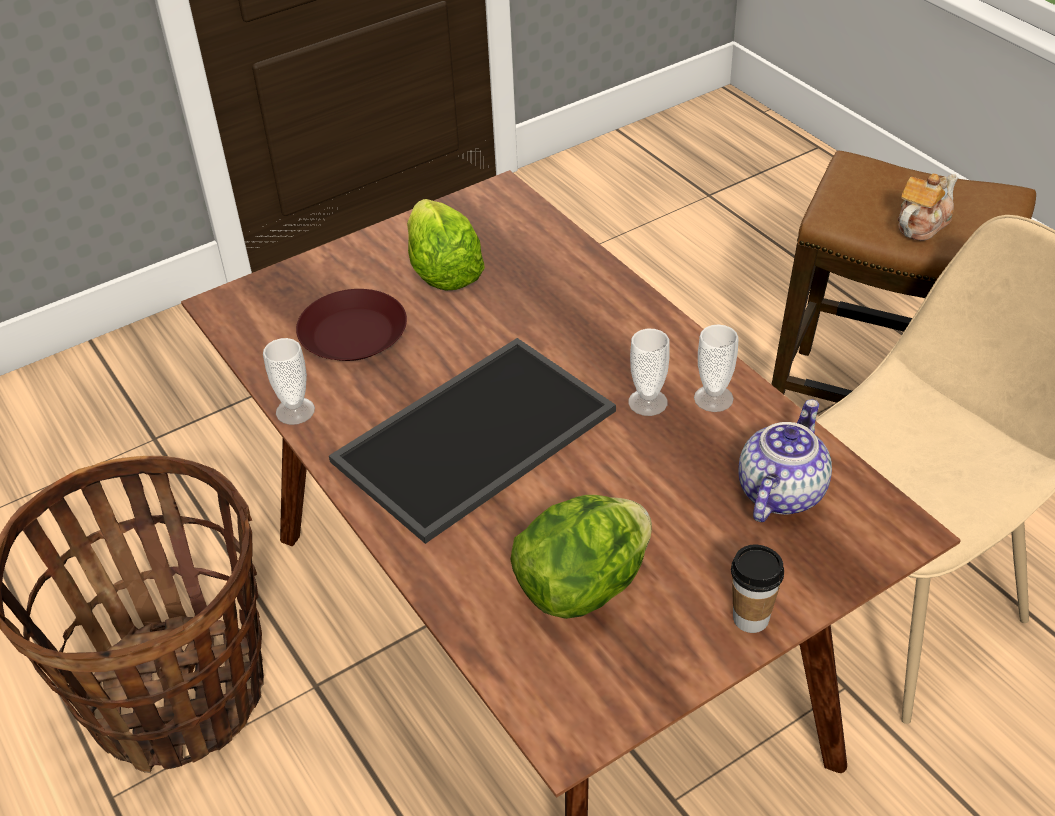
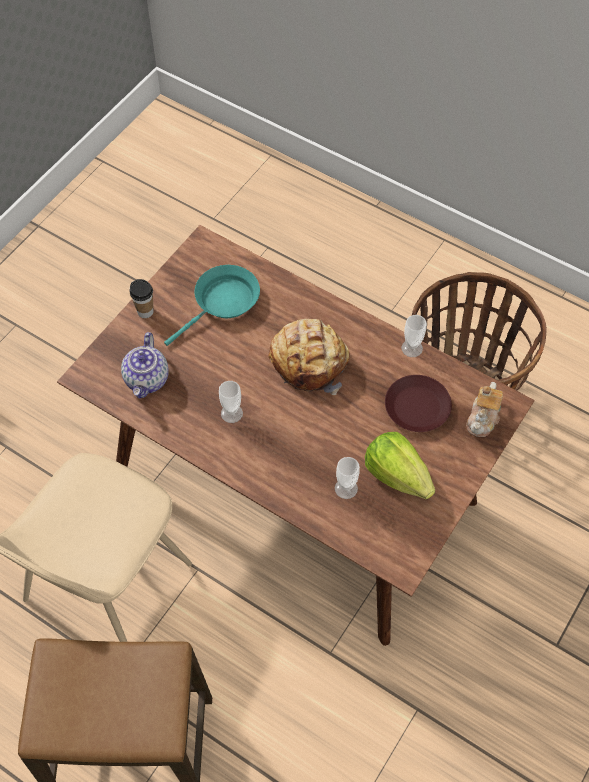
camera: 155 degrees right, 15 degrees up
(475, 439) = (310, 361): tray -> bread
(582, 586) = (223, 303): lettuce -> turquoise frying pan
(713, 398) = (197, 427): cup -> cup (346, 488)
(921, 224) = (102, 672): teapot -> teapot (483, 418)

